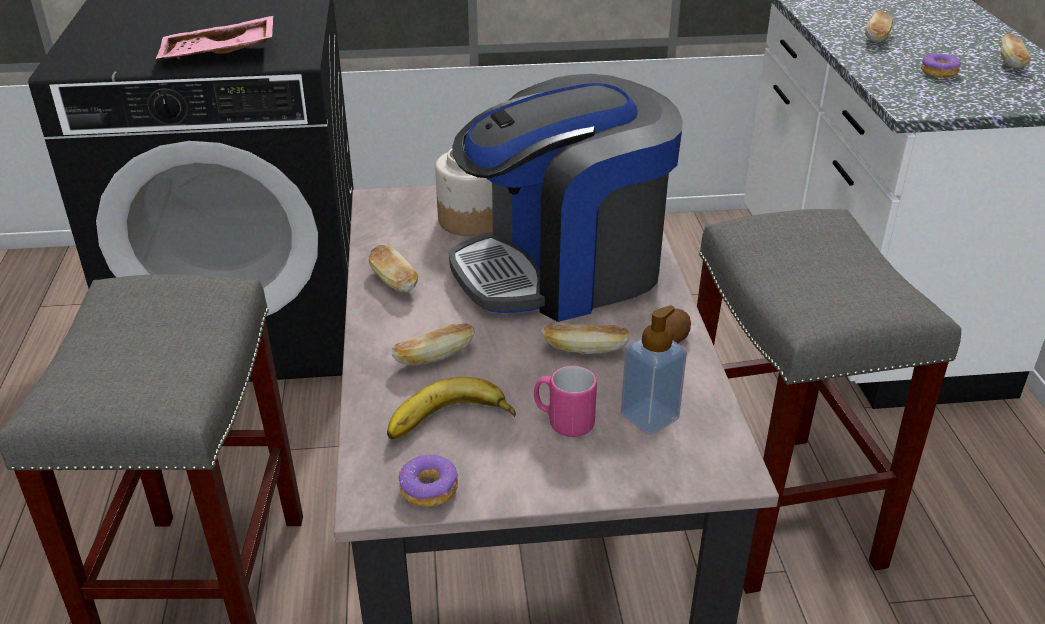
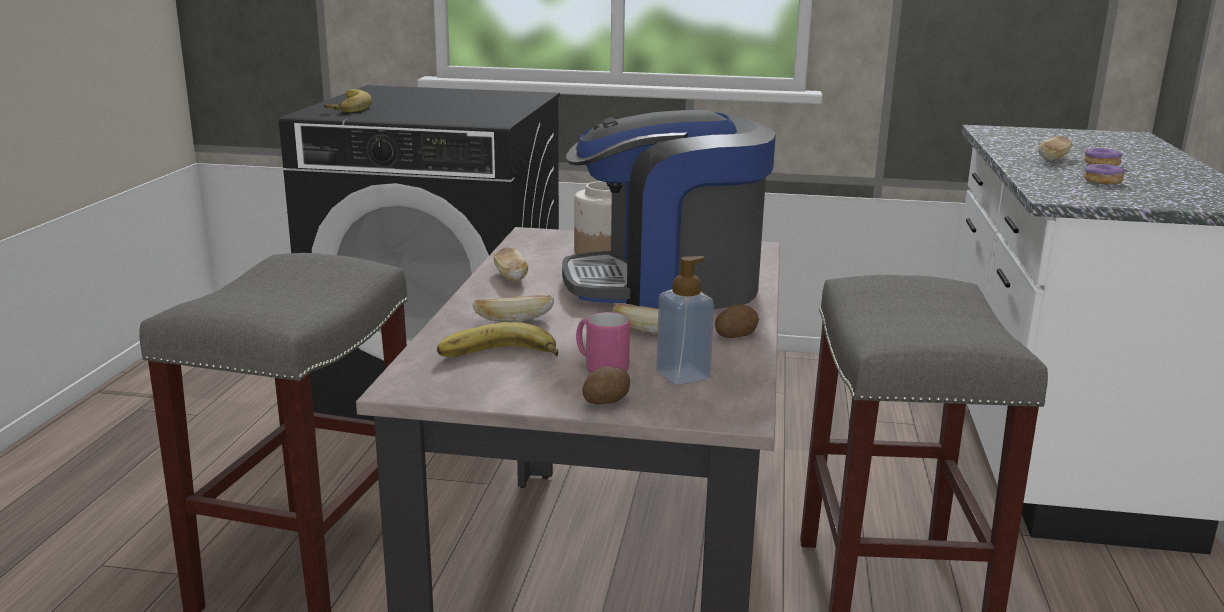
camera: 15 degrees right, 15 degrees down
(97, 45) = (345, 107): none -> banana
(219, 54) = (434, 116): pink tray -> none
(429, 489) = (453, 389): donut -> donut (1102, 164)
(596, 475) = (607, 401): none -> potato
(1011, 63) = (1187, 182): bread -> none

